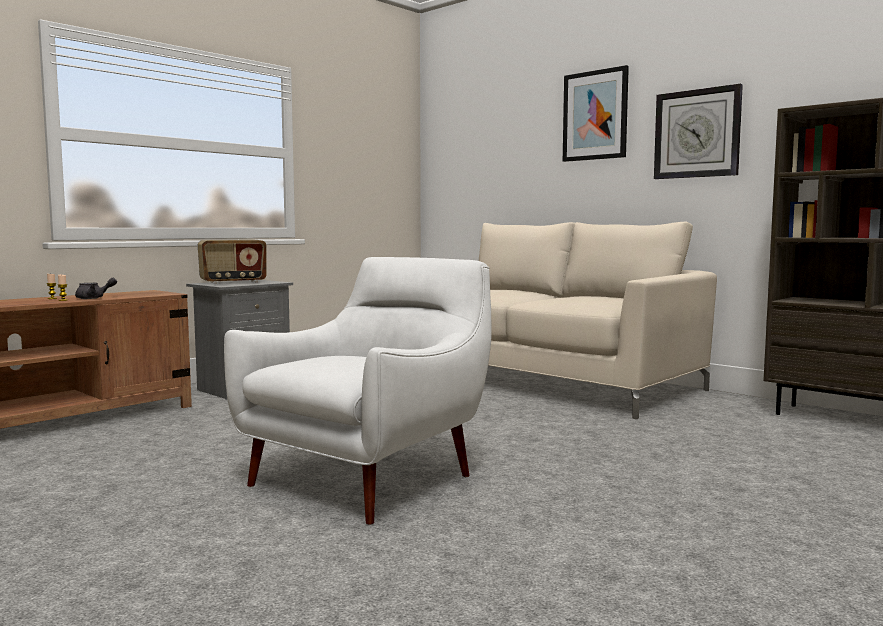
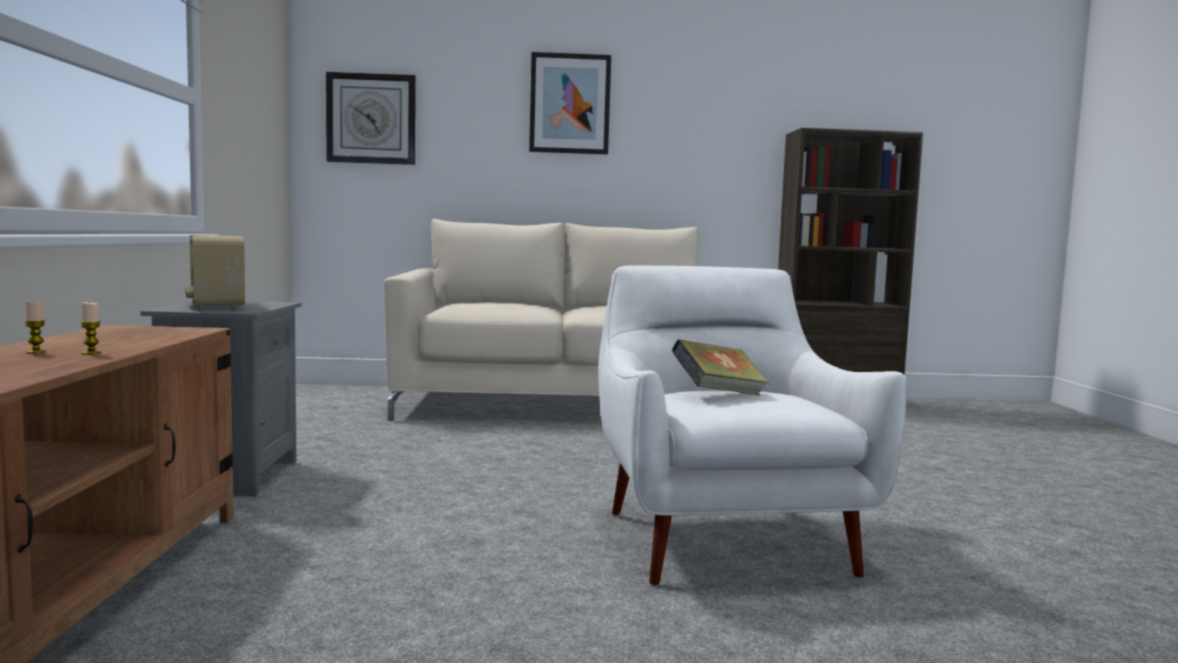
camera: 45 degrees left, 0 degrees up
(94, 298) = (124, 345): grey teapot -> none
(233, 282) = (215, 306): radio -> radio turned 135 degrees clockwise
(339, 358) = (718, 394): none -> book
(697, 133) = (686, 139): wall clock -> wall clock (371, 119)

